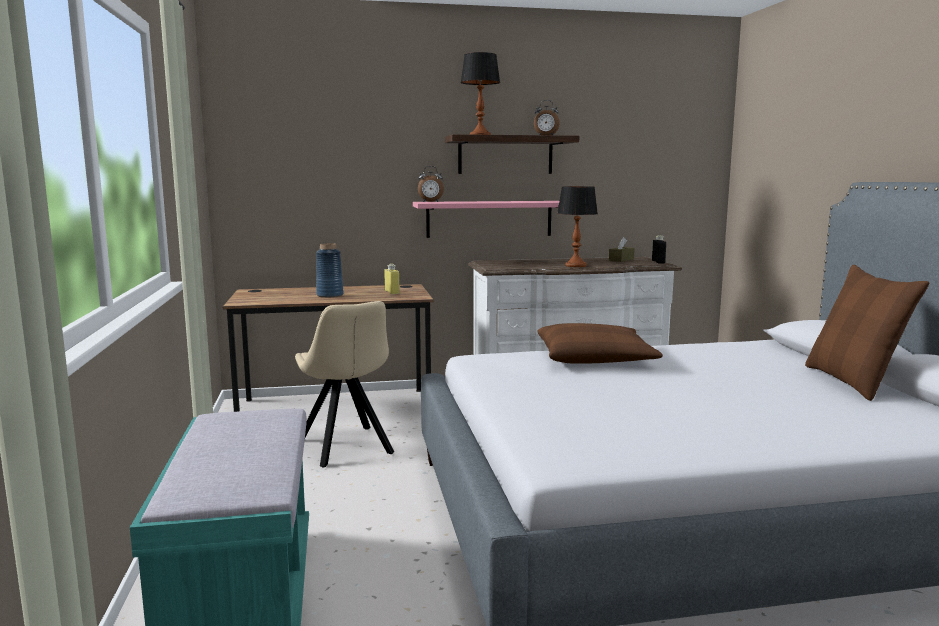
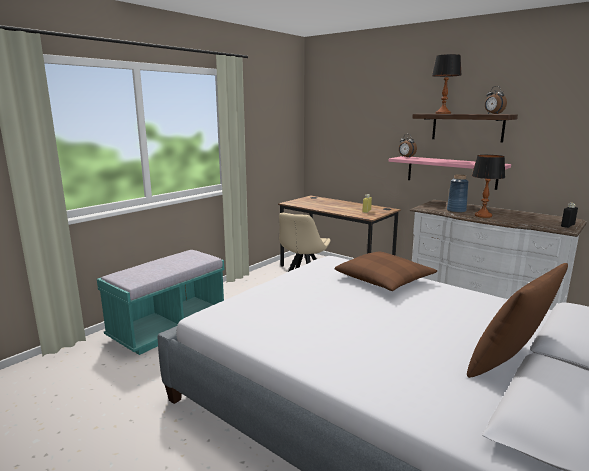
camera: 50 degrees right, 5 degrees up
(329, 295) = (333, 207): blue vase -> blue vase (456, 211)
(621, 260) = (543, 218): brown tissue box -> none

